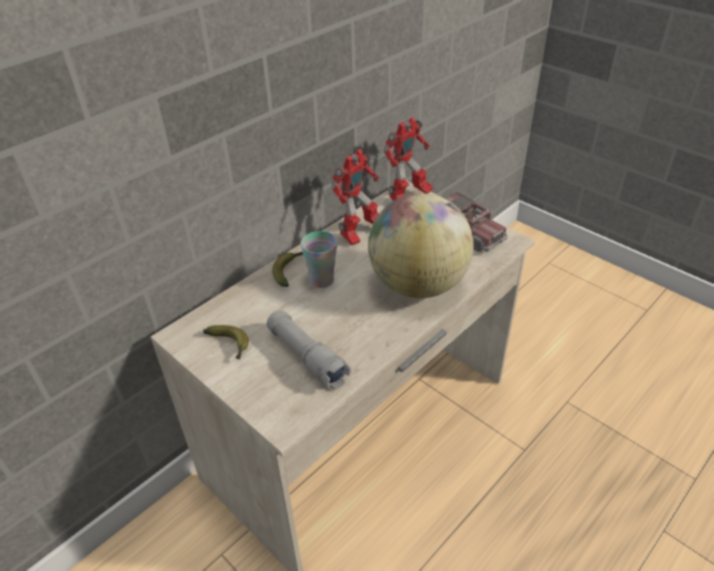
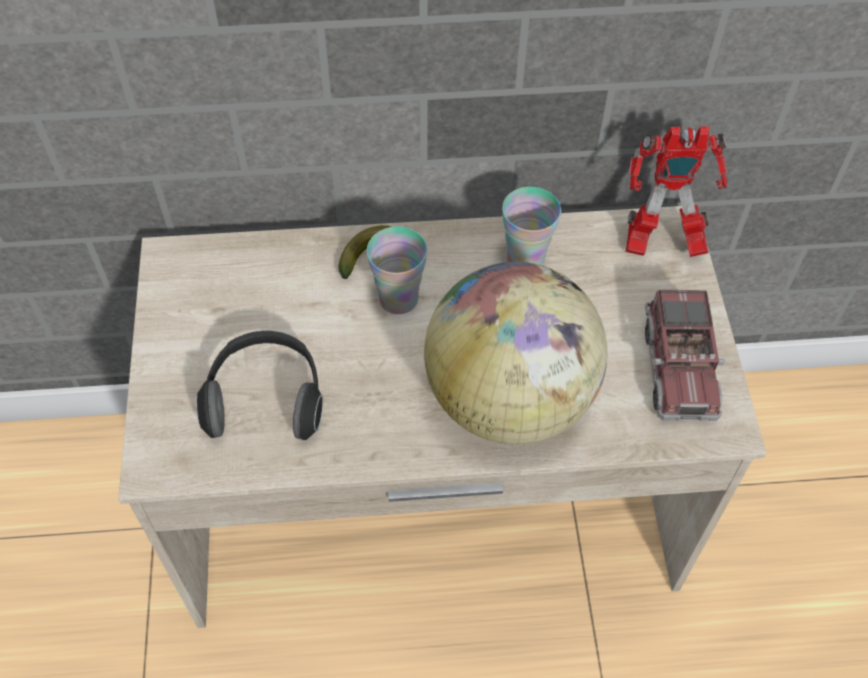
camera: 40 degrees right, 15 degrees up
(230, 345) = (206, 315): banana -> none
(307, 357) = (266, 398): grey flashlight -> headphones
(360, 234) = (525, 259): toy robot -> cup

